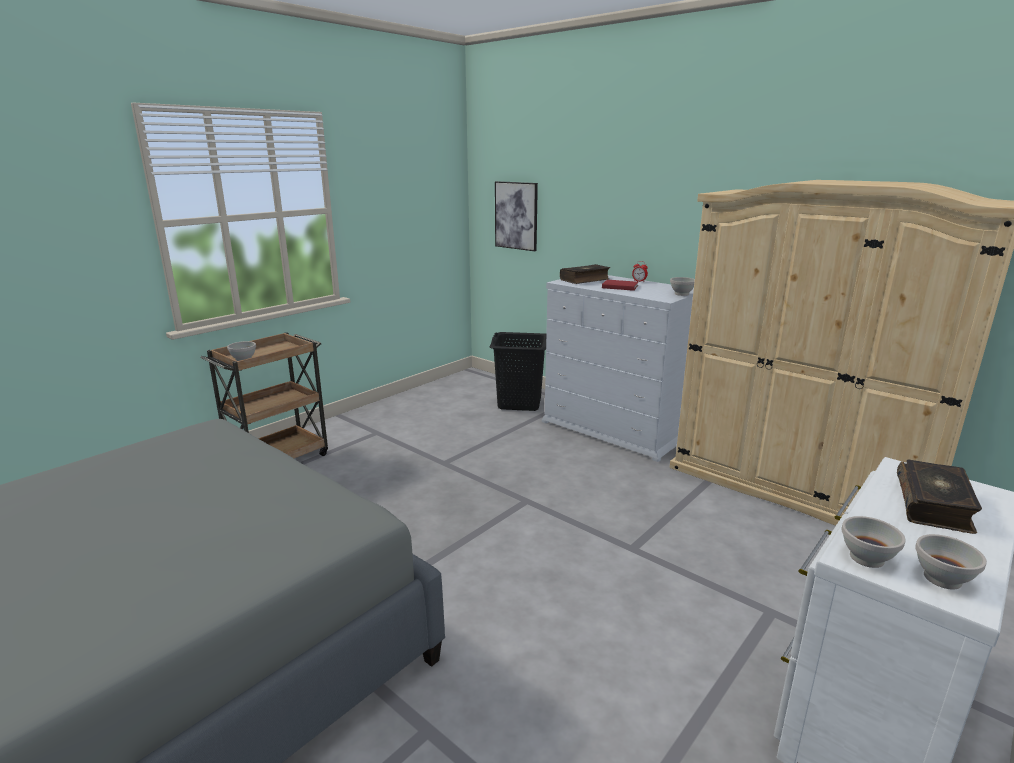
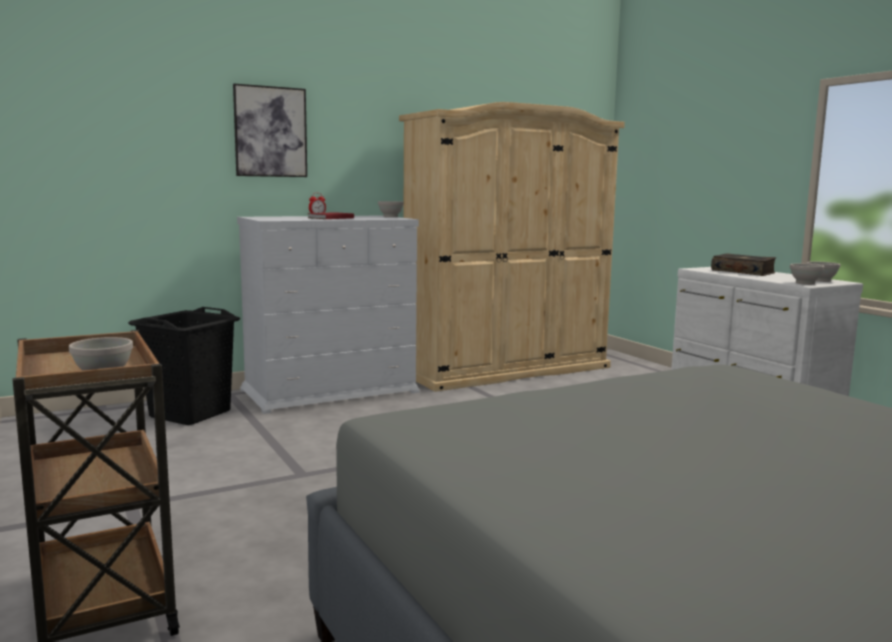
camera: 70 degrees left, 10 degrees down
(516, 215) = (93, 150): picture -> picture (270, 132)
(585, 280) = (277, 218): book -> none

